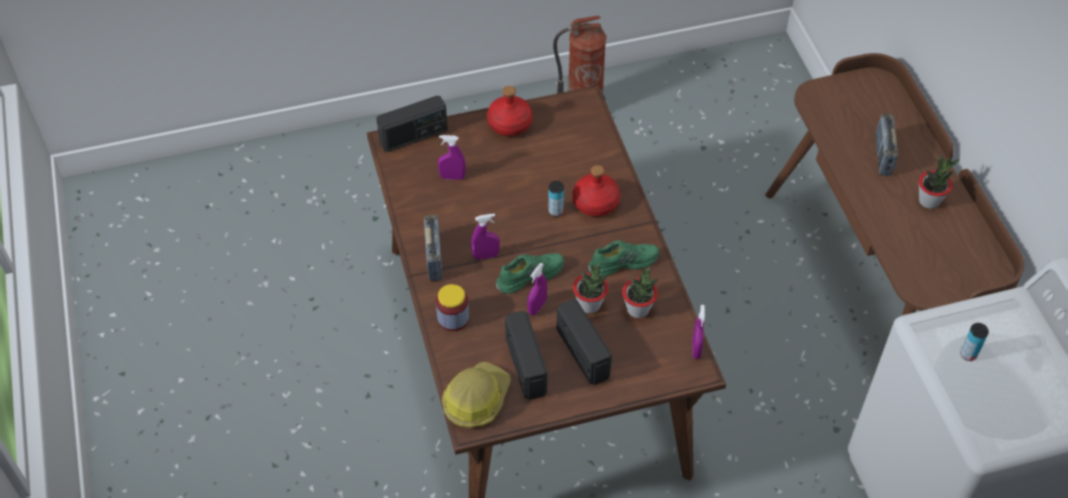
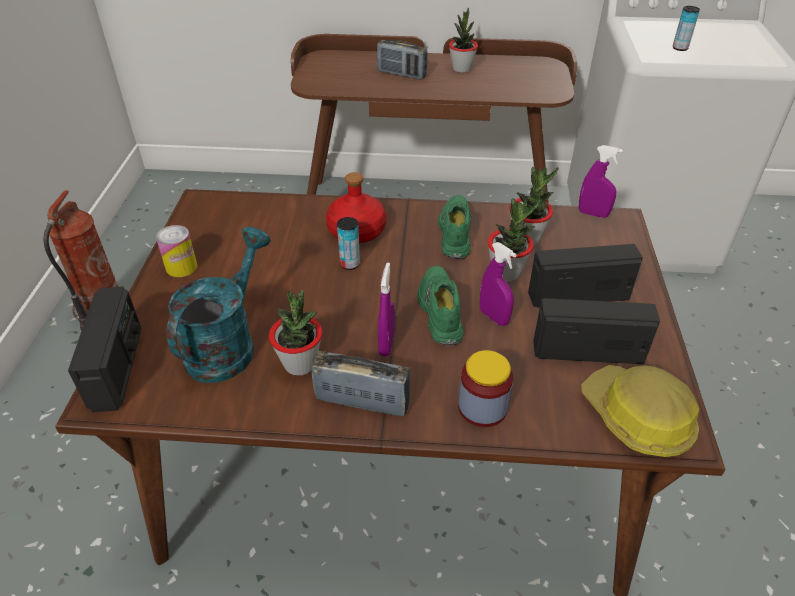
camera: 70 degrees left, 10 degrees down
(451, 218) = (300, 364): none -> potted plant
(452, 177) = (227, 344): purple spray bottle -> turquoise watering can
(510, 124) = (181, 267): red bottle -> can

